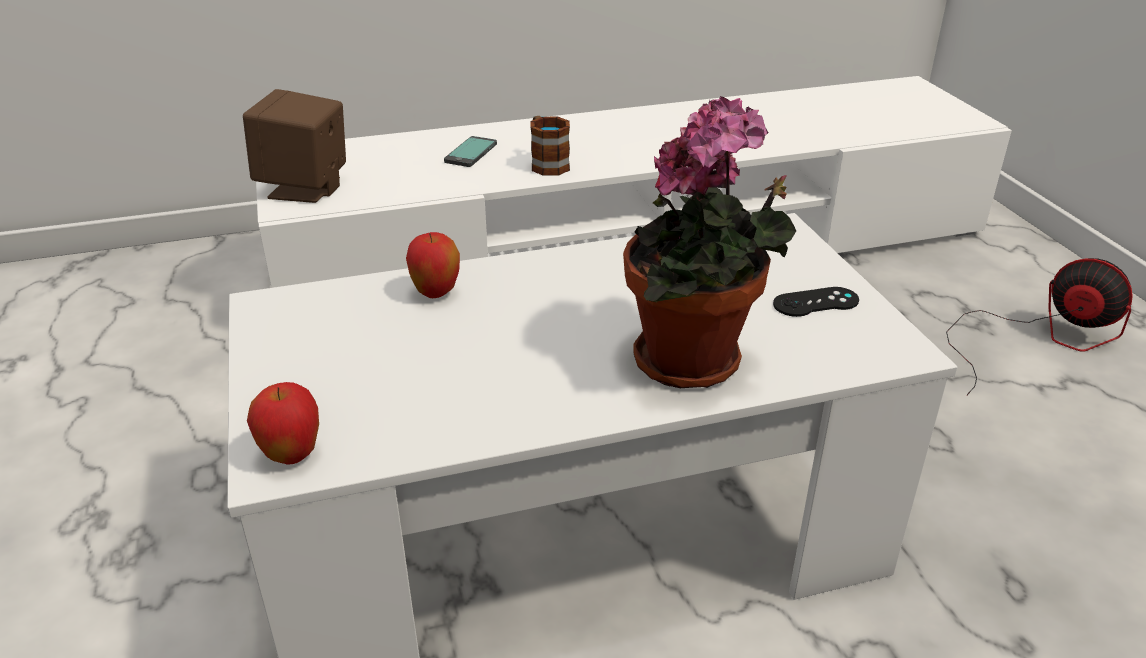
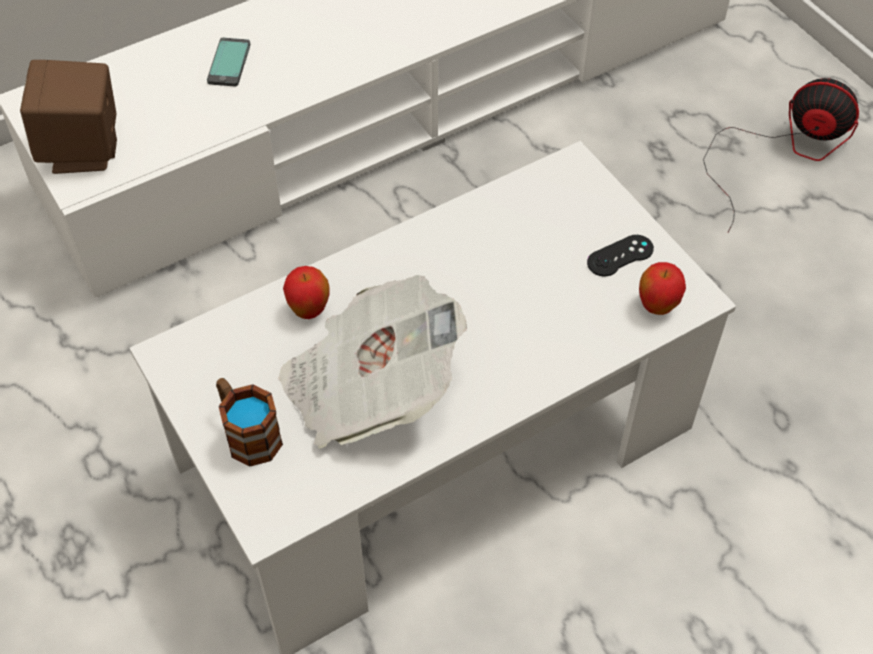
camera: 15 degrees left, 20 degrees up
(292, 456) = (275, 508): apple -> apple (657, 306)
(468, 366) = (370, 387): none -> newspaper
(547, 163) = (312, 66): mug -> mug (247, 433)
(695, 365) = (543, 347): potted plant -> none

